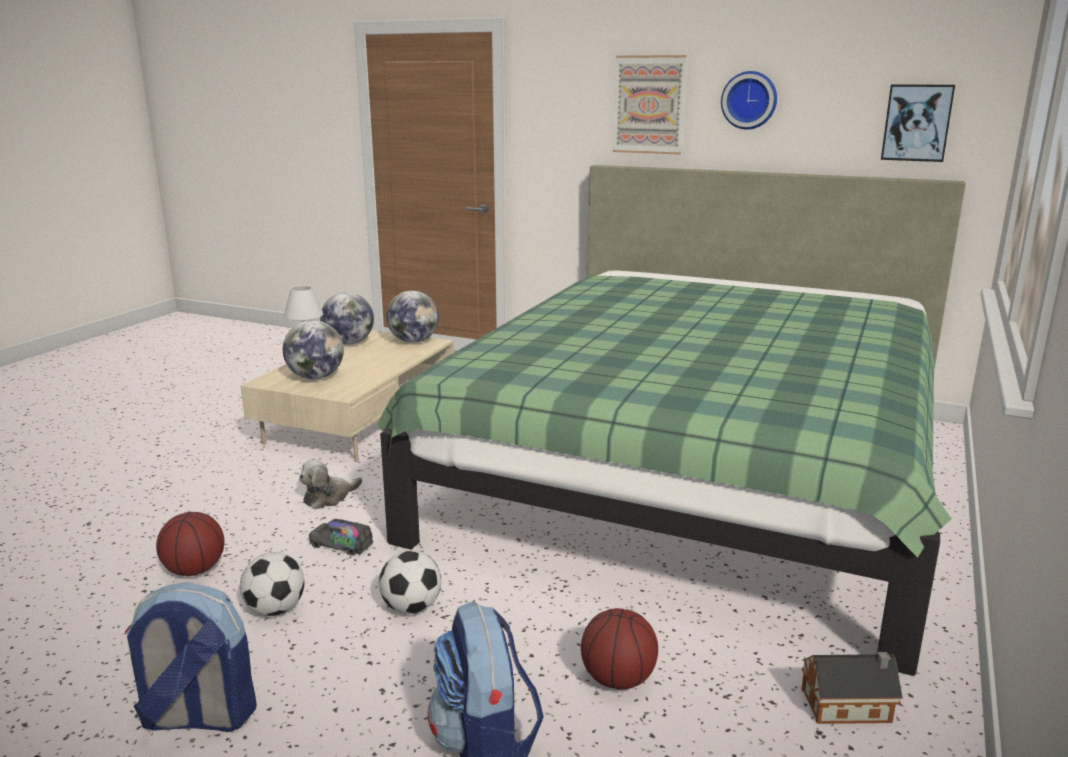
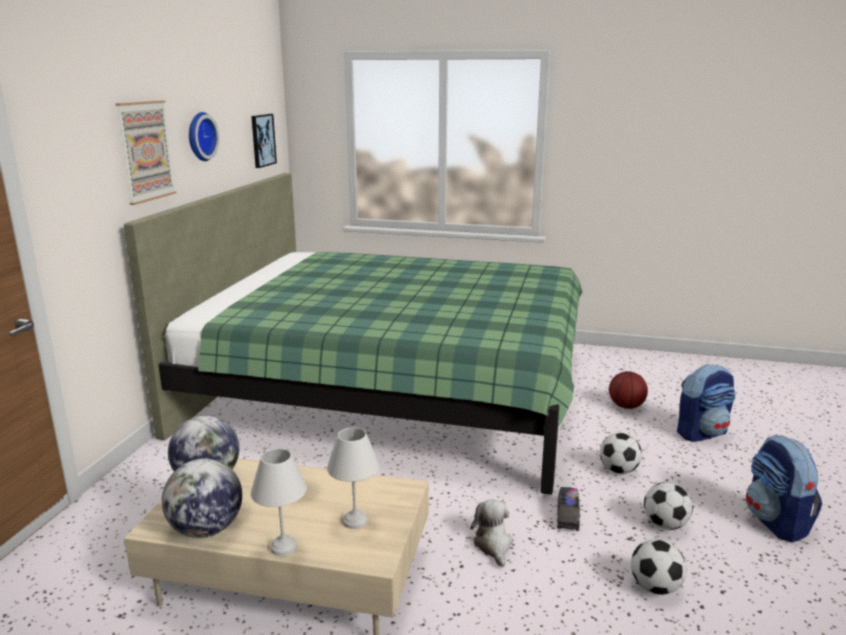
camera: 100 degrees left, 0 degrees up
(194, 570) = (655, 587): basketball -> football
(316, 377) = (354, 521): globe -> white table lamp
(329, 497) = (493, 545): plush toy -> plush toy turned 135 degrees counterclockwise
(850, 706) = (599, 363): toy house -> none

